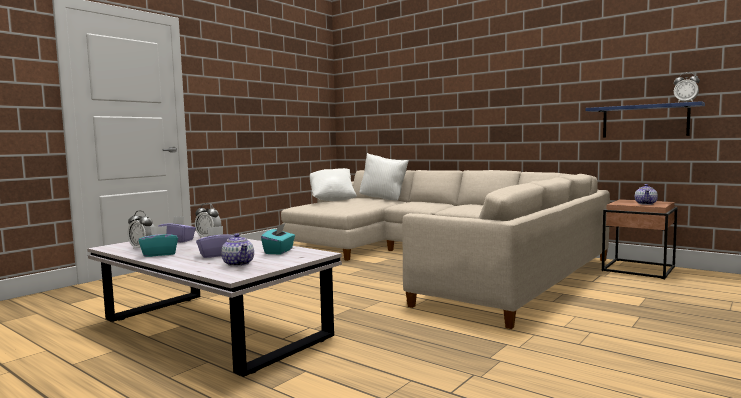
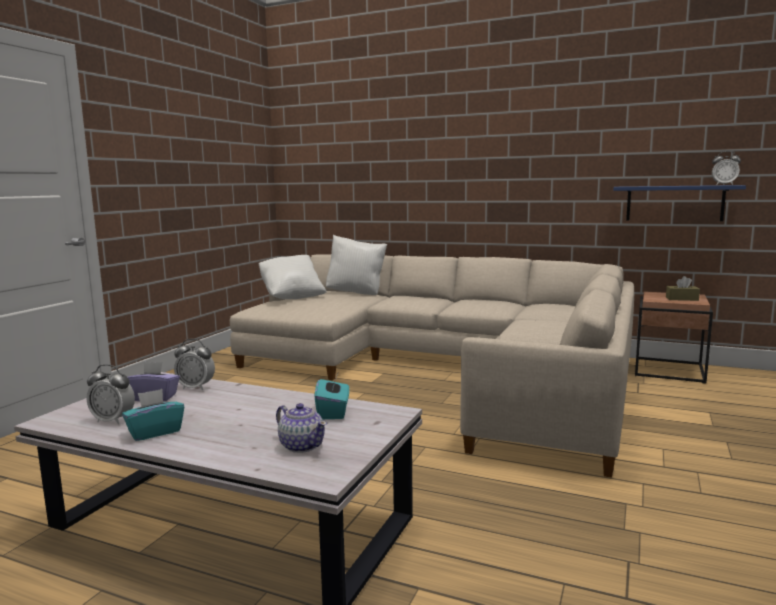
camera: 15 degrees left, 5 degrees up
(217, 255) = (248, 427): purple tissue box -> none
(646, 203) = (682, 299): teapot -> brown tissue box

